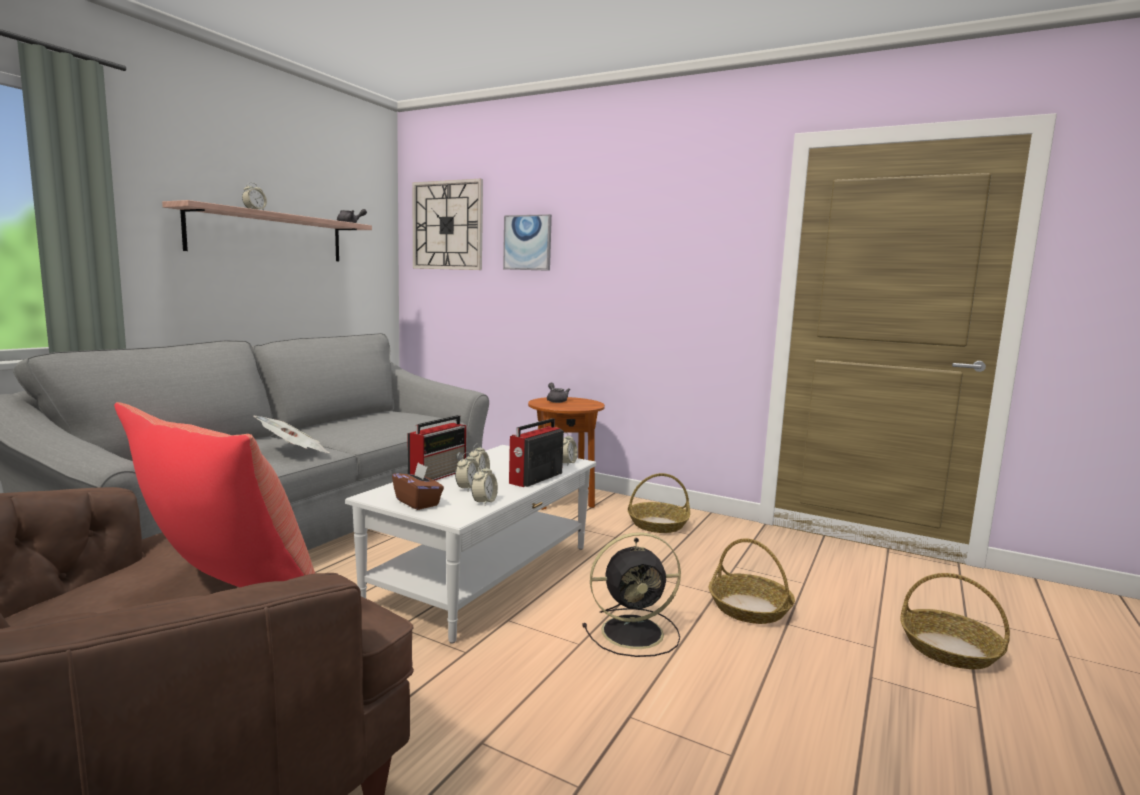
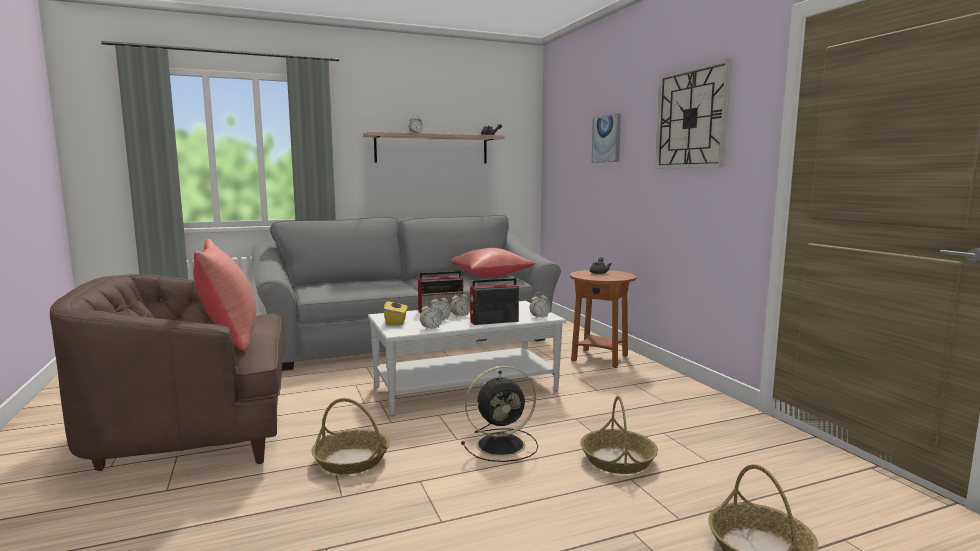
camera: 40 degrees right, 0 degrees up
(294, 452) = (388, 288): newspaper -> none
(397, 416) = (489, 276): none -> red pillow
(418, 502) = (396, 322): brown tissue box -> yellow tissue box
(447, 225) = (565, 130): wall clock -> wall clock (691, 118)
(635, 632) = (503, 445): black fan -> black fan turned 45 degrees counterclockwise
(658, 524) = (650, 390): basket -> basket (352, 460)

